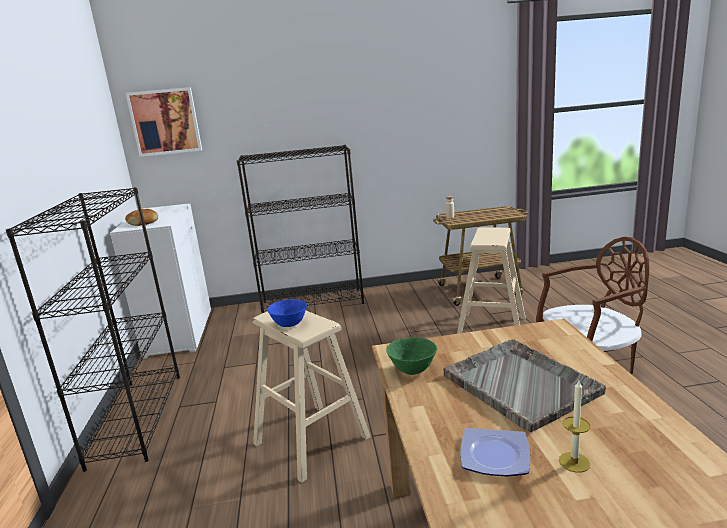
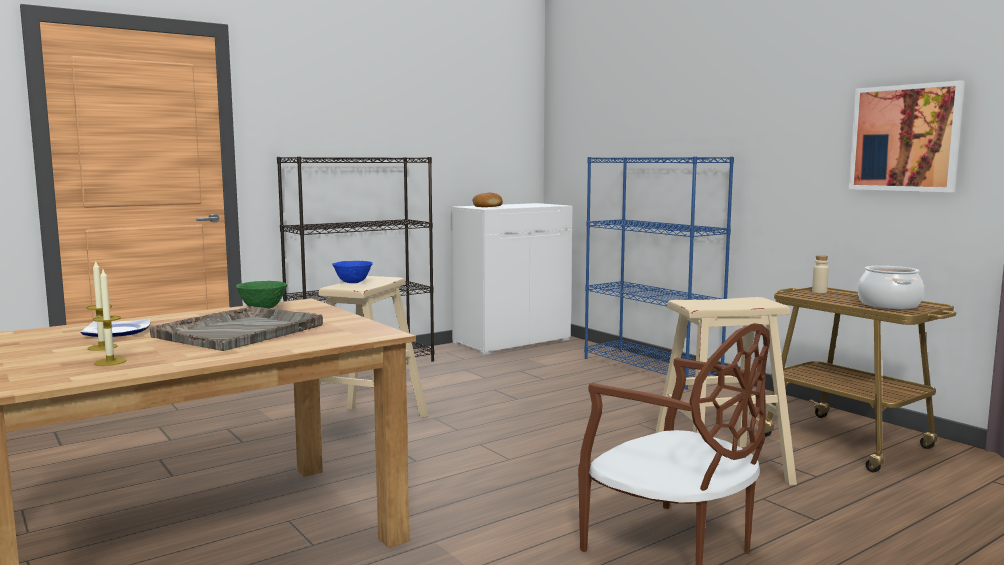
camera: 60 degrees right, 10 degrees down
(165, 122) = (575, 112): picture -> picture (905, 138)
(313, 302) = (651, 368): black bookcase -> blue bookcase
(500, 213) = (888, 305): none -> cooking pot
(646, 453) = (110, 362): none -> candle

